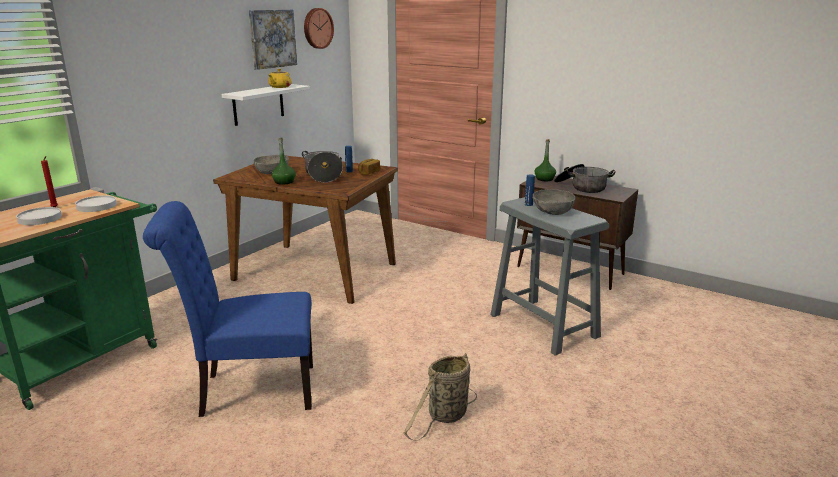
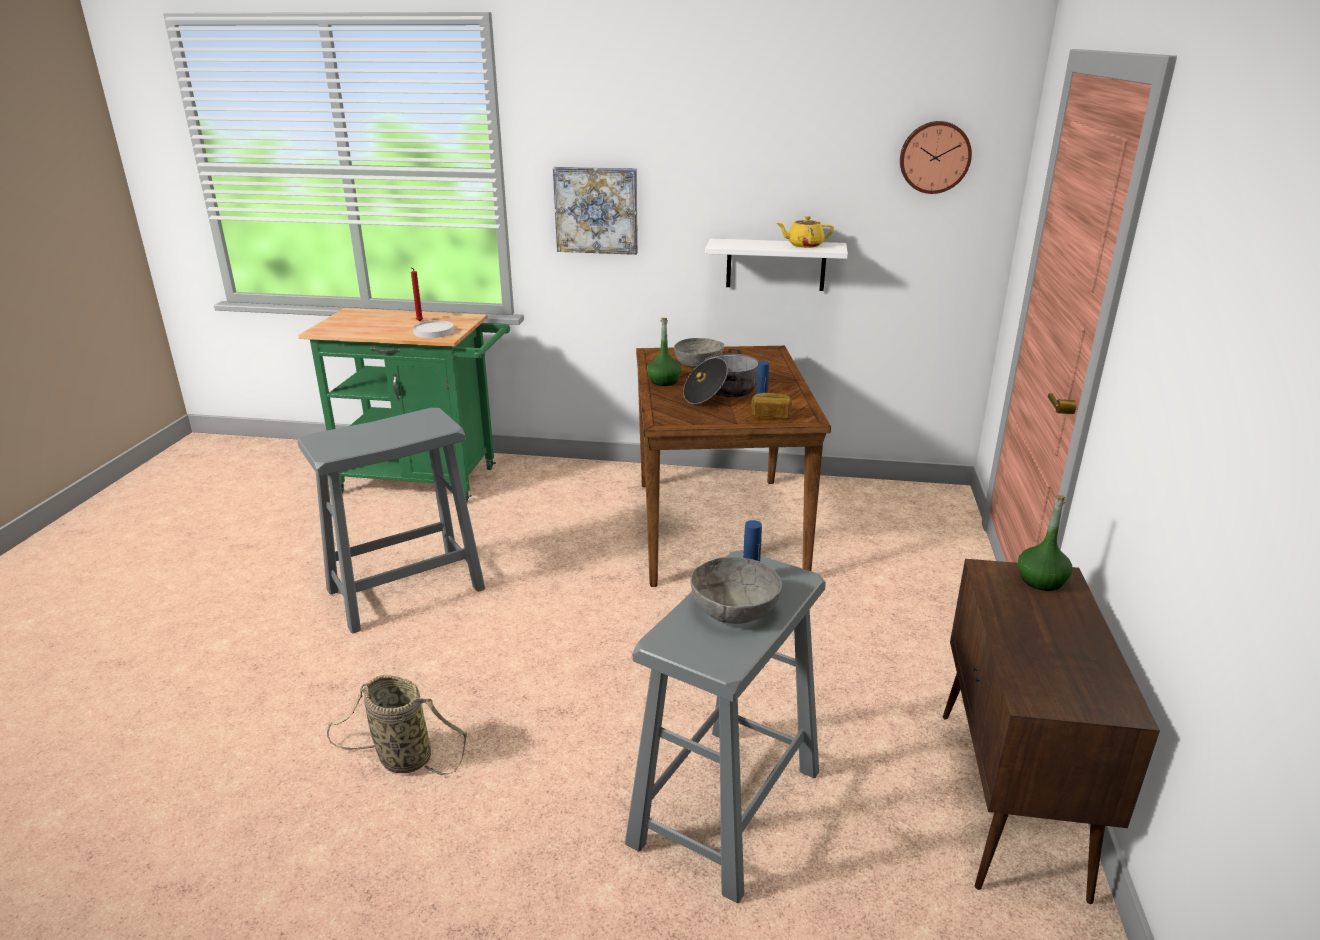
camera: 65 degrees right, 5 degrees up
(40, 218) = (386, 326): white plate -> none
(250, 391) = (407, 589): blue chair -> grey stool
(272, 38) = (823, 167): picture -> picture (596, 210)
(581, 187) = (1047, 637): cooking pot -> none

